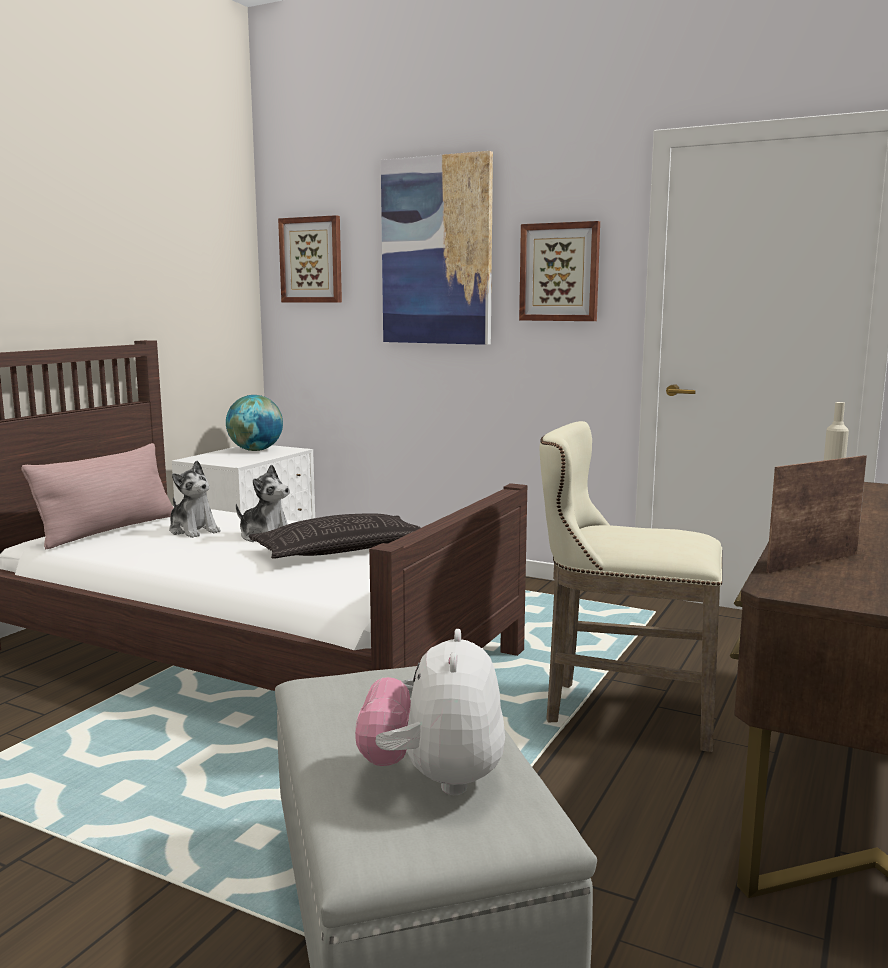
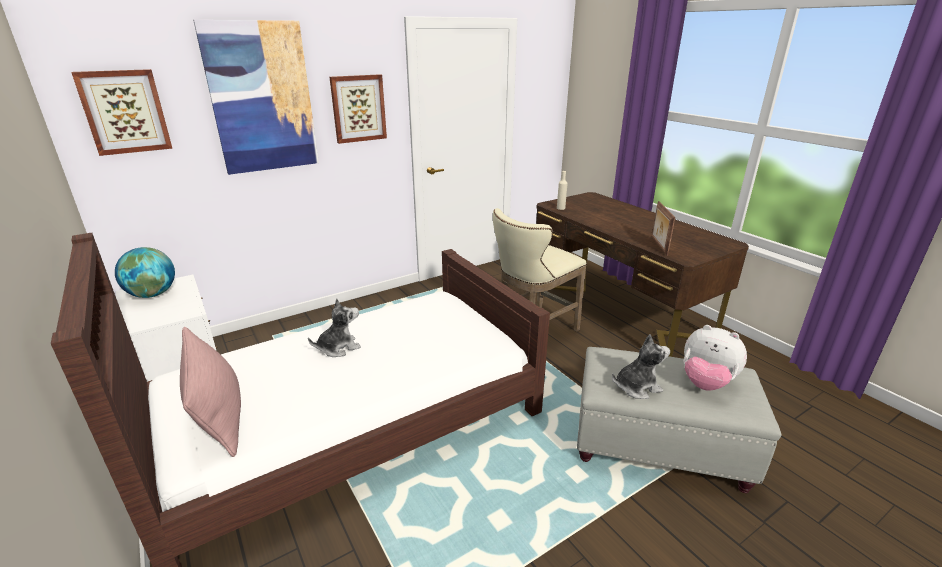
camera: 60 degrees left, 15 degrees up
(193, 530) = (281, 373): plush toy -> plush toy (636, 387)
(342, 549) = (401, 329): pillow -> none

